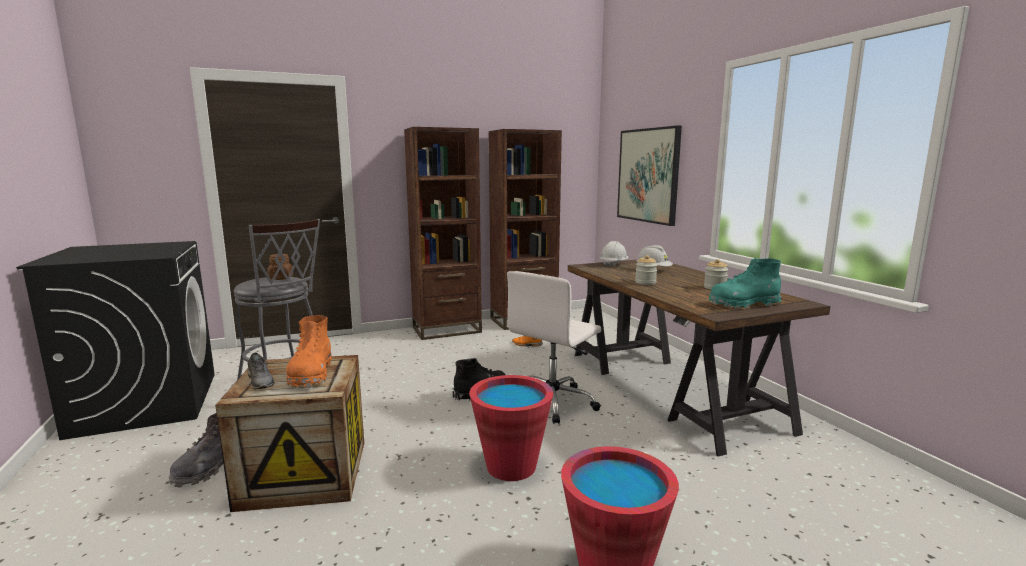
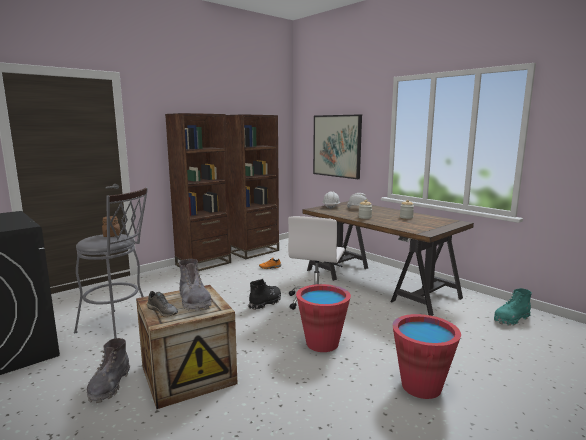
camera: 20 degrees left, 0 degrees up
(311, 374) = (194, 301): orange boot -> grey boot
(743, 304) = (432, 225): turquoise boot -> turquoise boot (511, 319)

